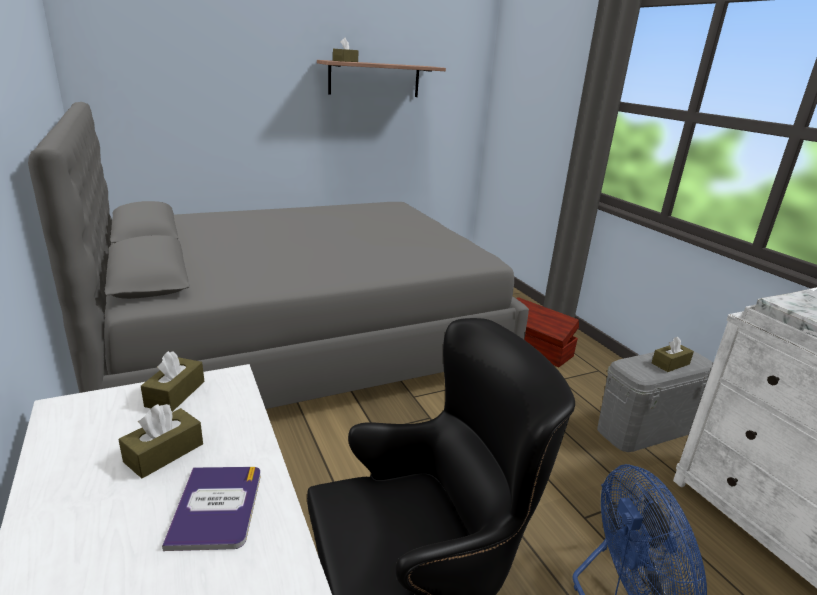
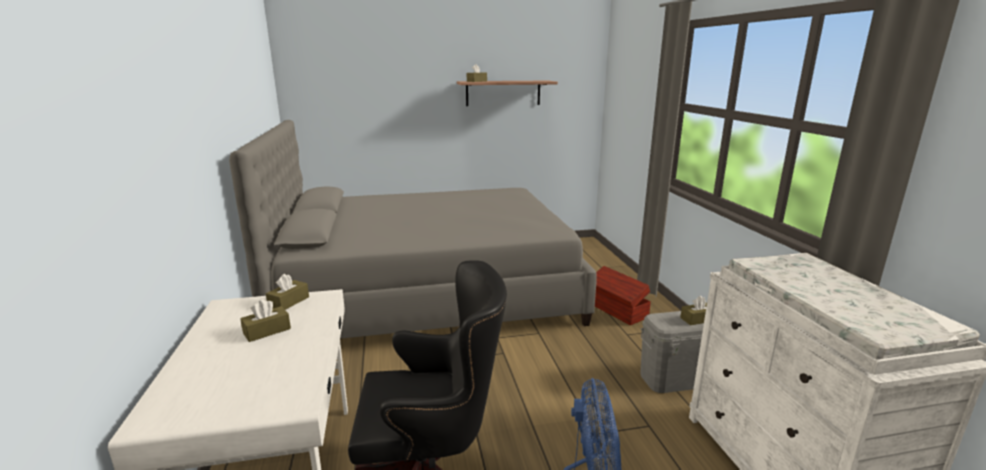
camera: 15 degrees right, 5 degrees down
(216, 507) = (281, 359): book -> none

